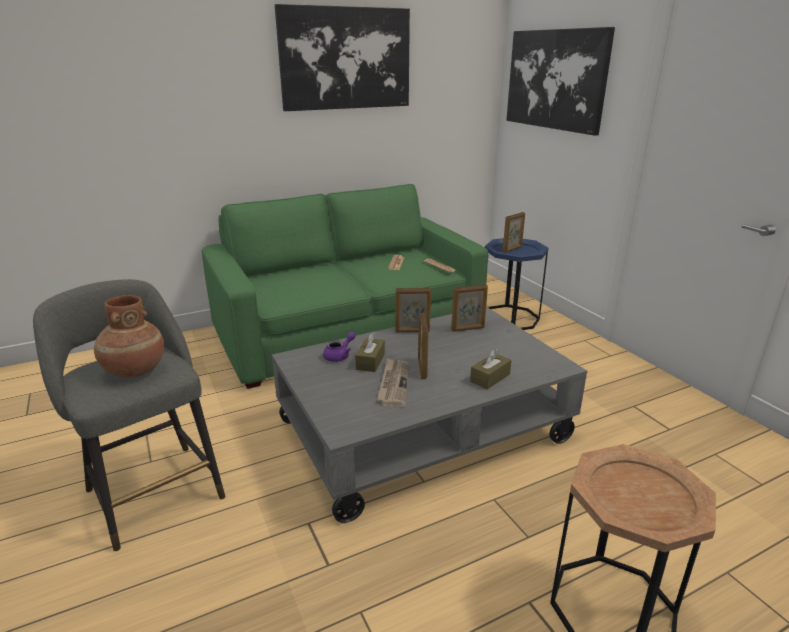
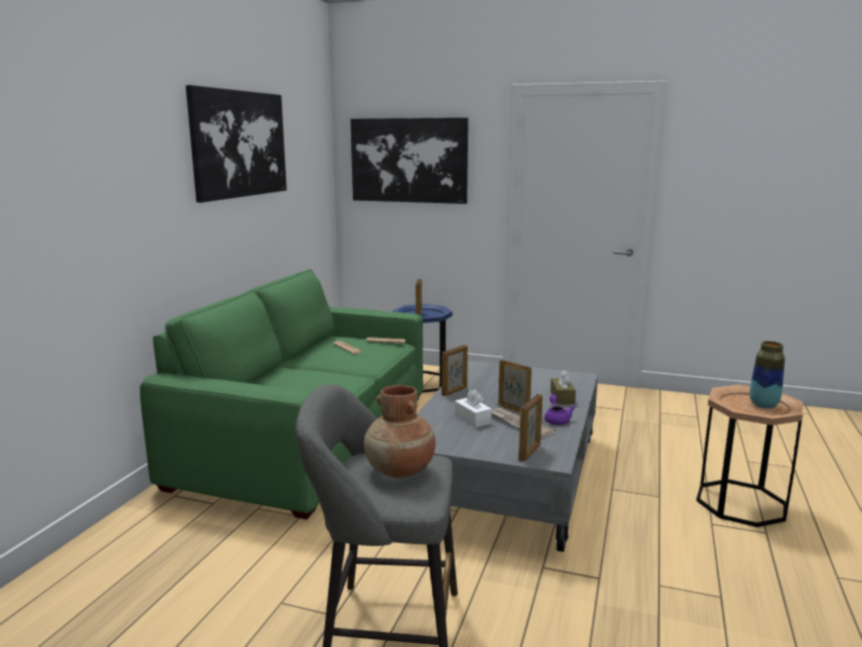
camera: 45 degrees left, 10 degrees down
(339, 356) = (443, 425): purple teapot -> purple teapot (557, 419)
(370, 361) = (472, 419): brown tissue box -> white tissue box
(468, 329) = (486, 377): picture frame -> picture frame (530, 453)
(656, 502) = (763, 405): none -> vase

